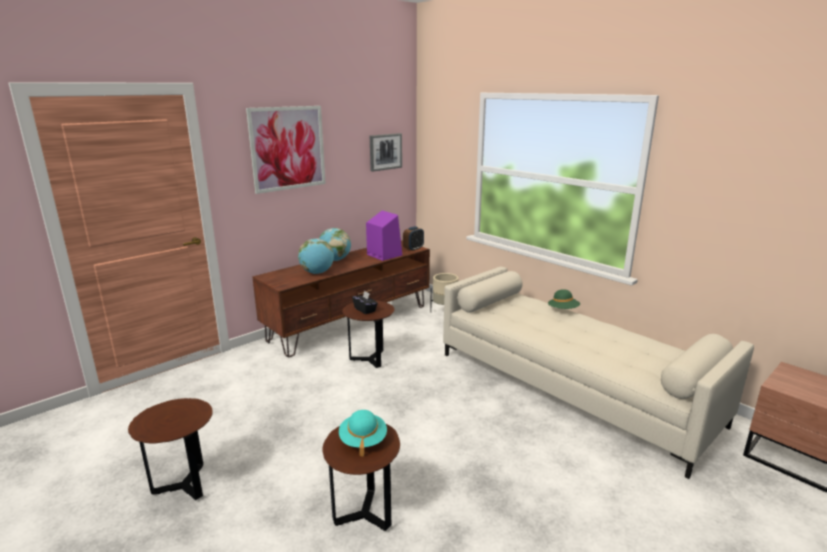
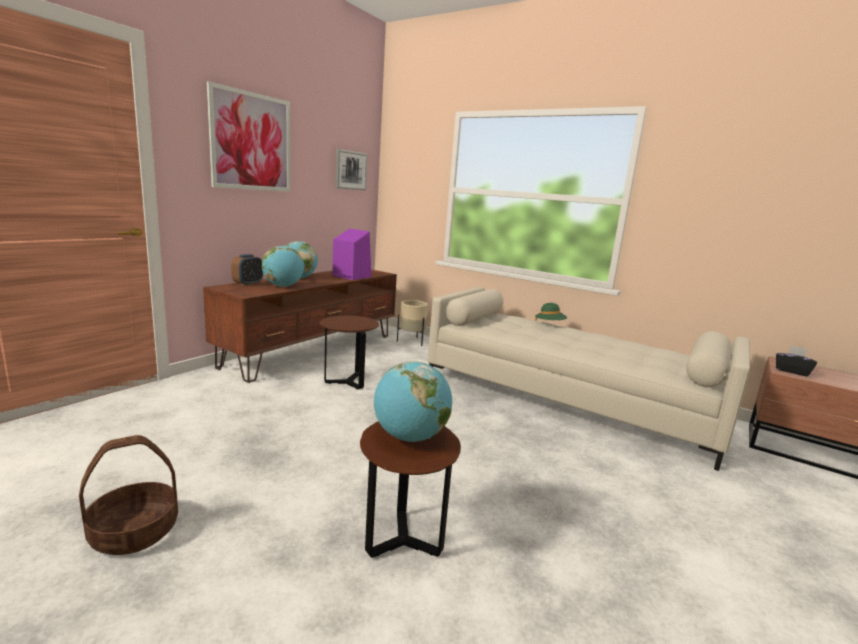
camera: 15 degrees left, 5 degrees down
(184, 486) = (134, 532): brown side table -> basket
(363, 440) = (410, 437): turquoise hat -> globe
(365, 310) = (346, 322): black tissue box -> black tissue box (791, 371)
(413, 249) = (380, 273): alarm clock -> alarm clock (248, 284)

